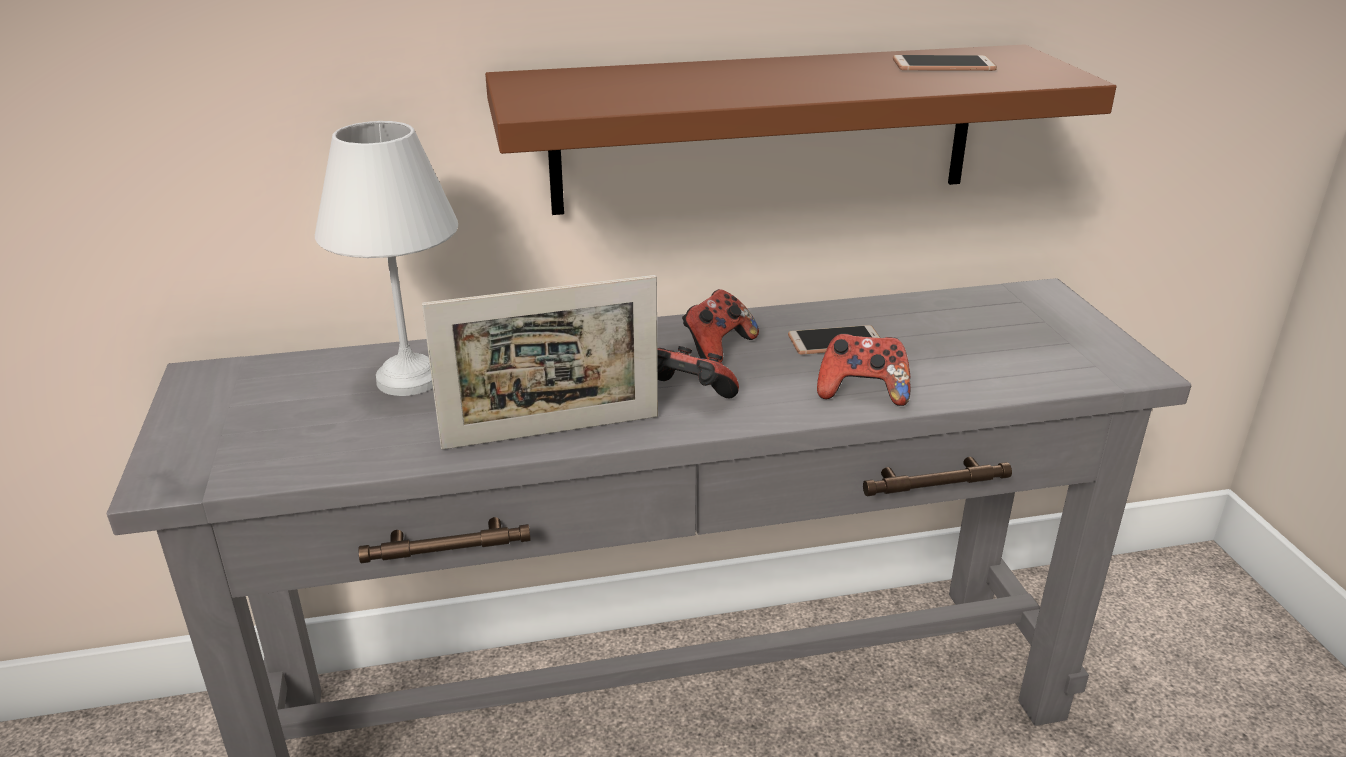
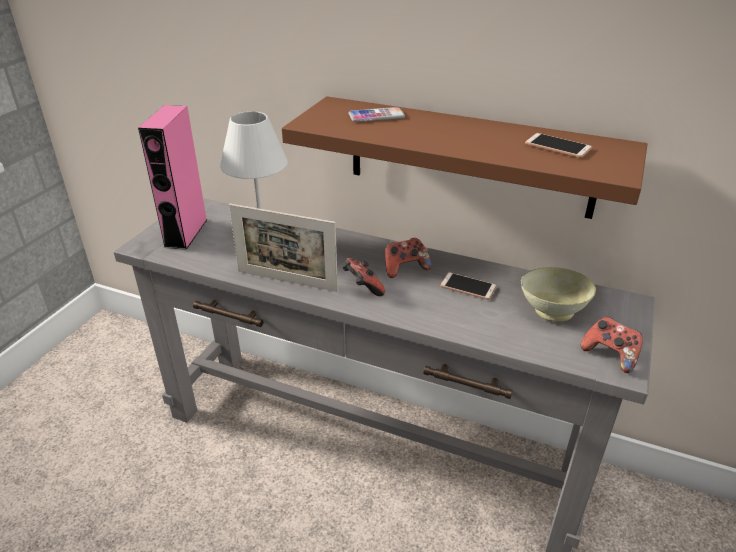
camera: 35 degrees right, 5 degrees up
(244, 426) = (186, 233): none -> pink speaker
(627, 79) = (376, 116): none -> phone
(862, 392) = (445, 319): game controller -> game controller (610, 355)
(974, 332) = (552, 310): none -> beige bowl

